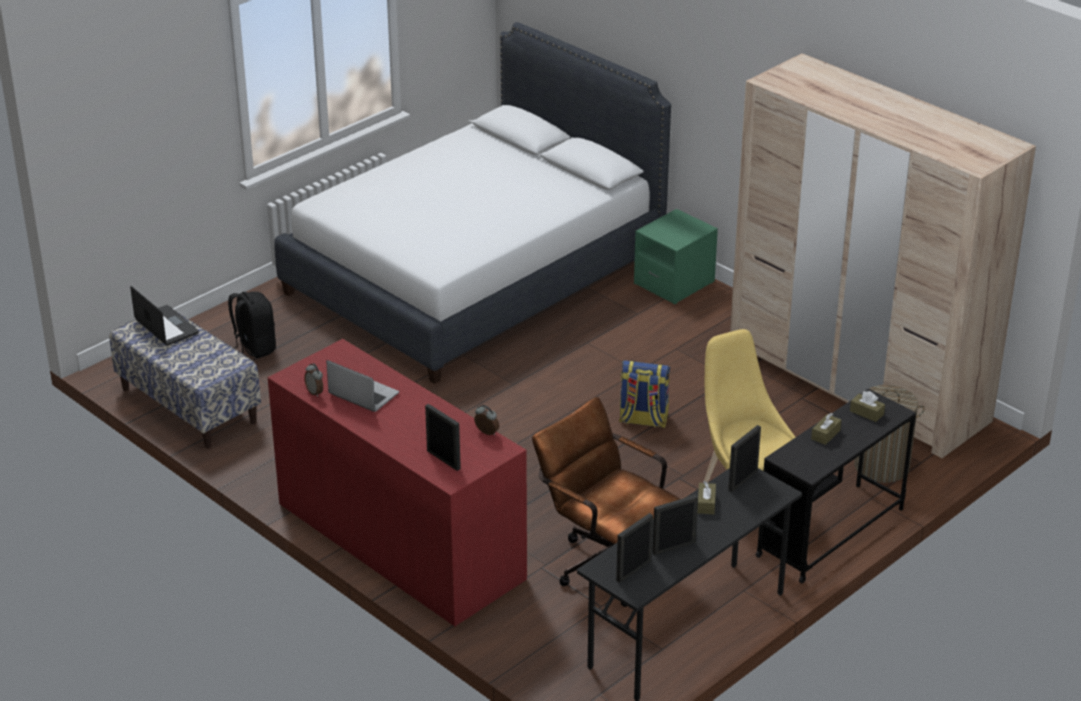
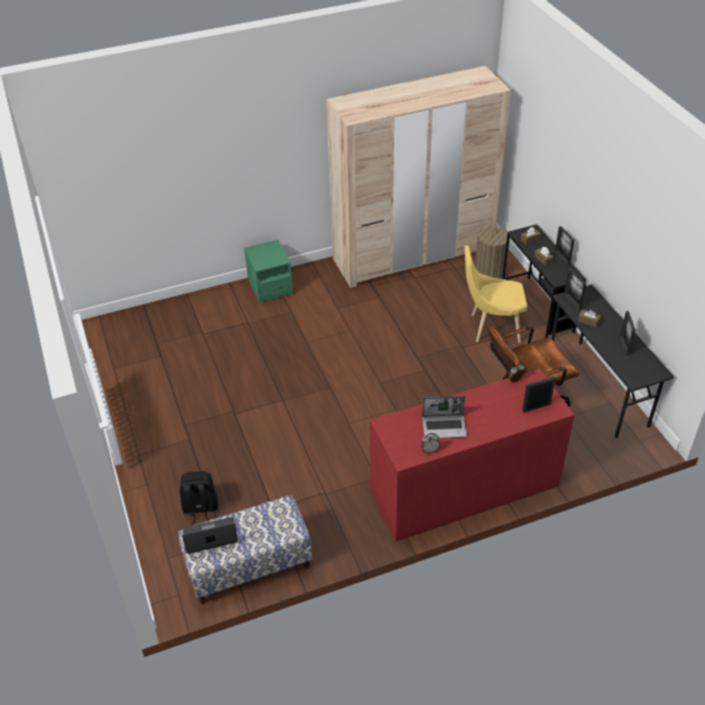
camera: 65 degrees left, 10 degrees up
(362, 394) = (444, 427): laptop -> laptop turned 150 degrees counterclockwise
(475, 276) = (196, 368): white bed -> none
(633, 570) = (640, 367): picture frame -> picture frame (562, 258)
(643, 420) = (400, 344): backpack -> none

